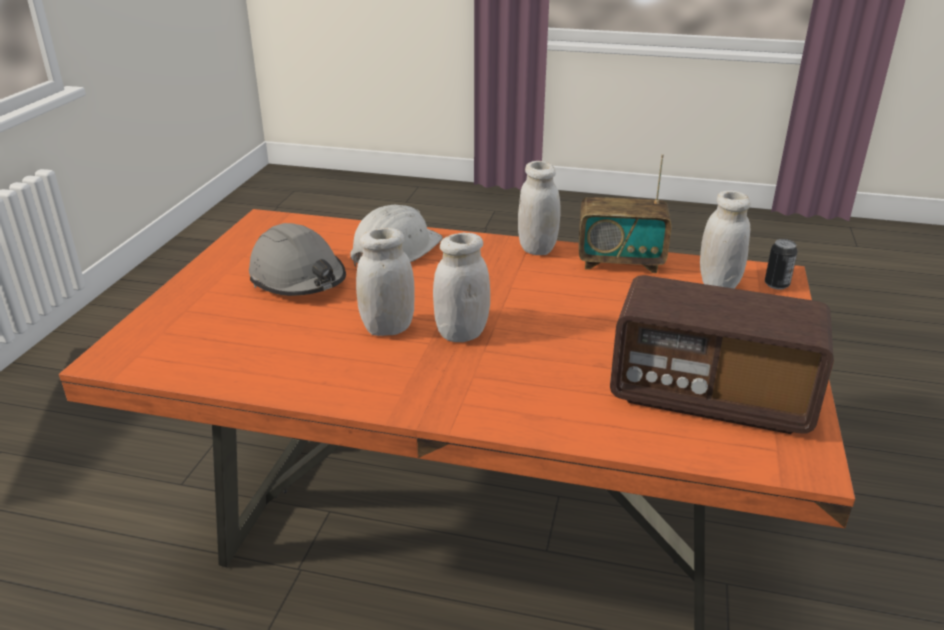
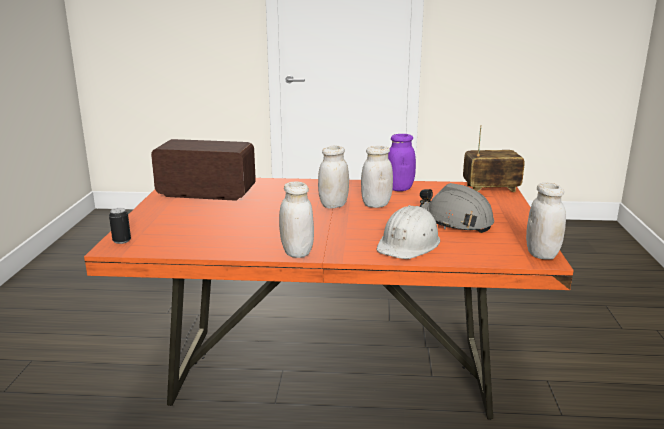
camera: 170 degrees right, 10 degrees down
(309, 373) = (399, 188): none -> purple jar
(620, 262) = (231, 247): radio -> radio (491, 189)
(718, 284) = (165, 238): white jar -> white jar (542, 254)

